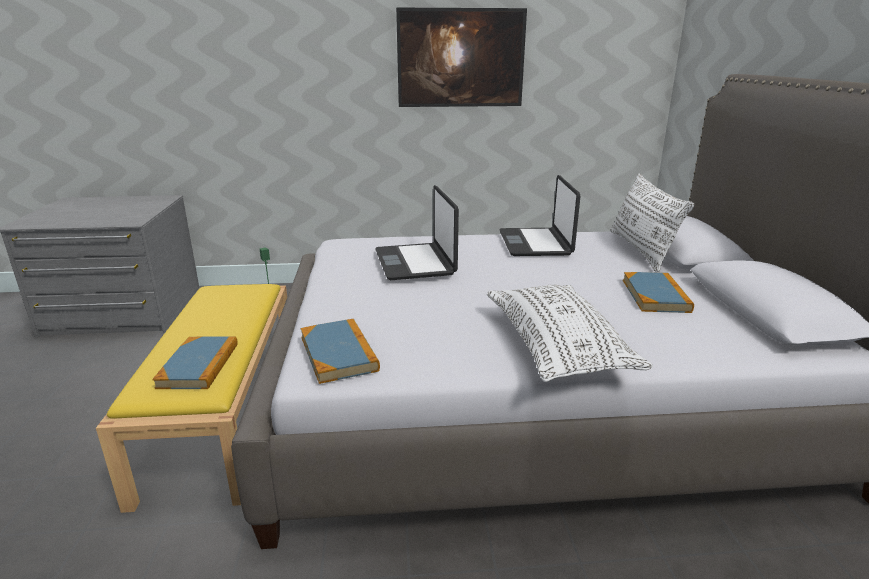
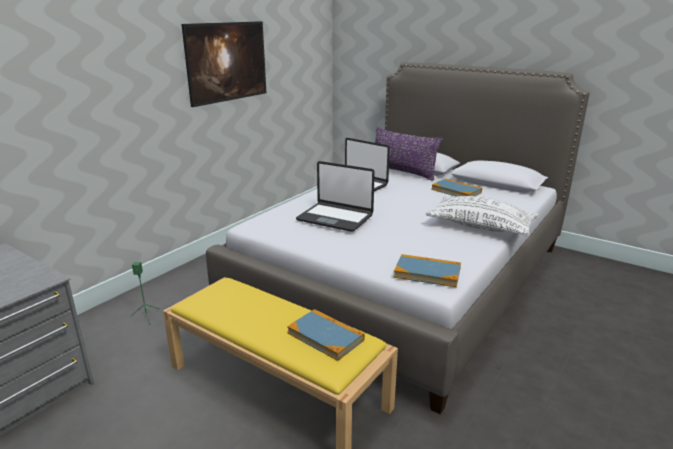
camera: 50 degrees left, 0 degrees up
(640, 250) = (402, 172): white pillow -> purple pillow

